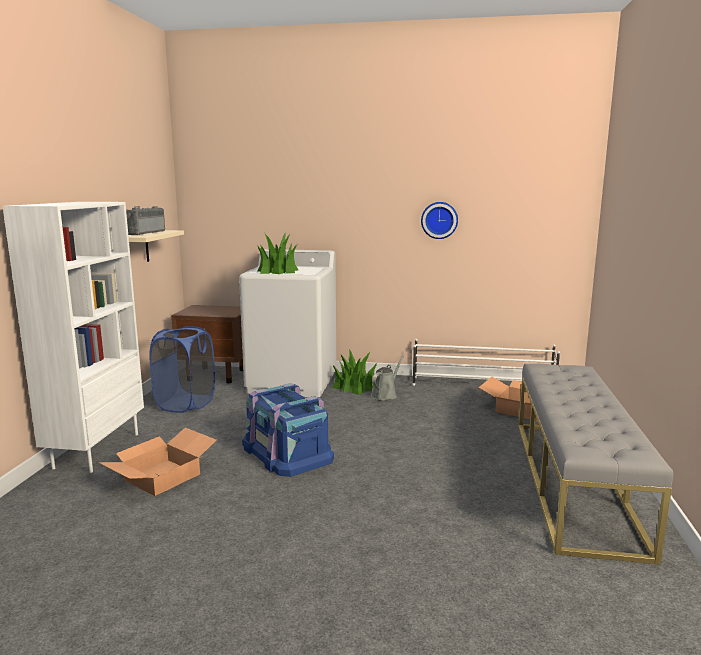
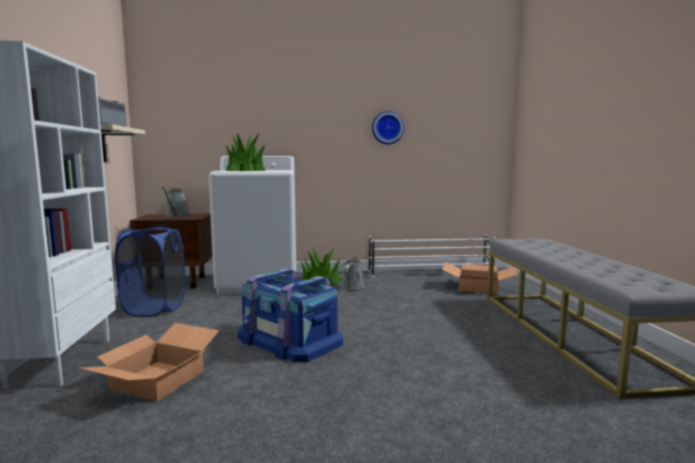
camera: 15 degrees left, 5 degrees down
(216, 310) = (176, 216): none -> grey watering can

